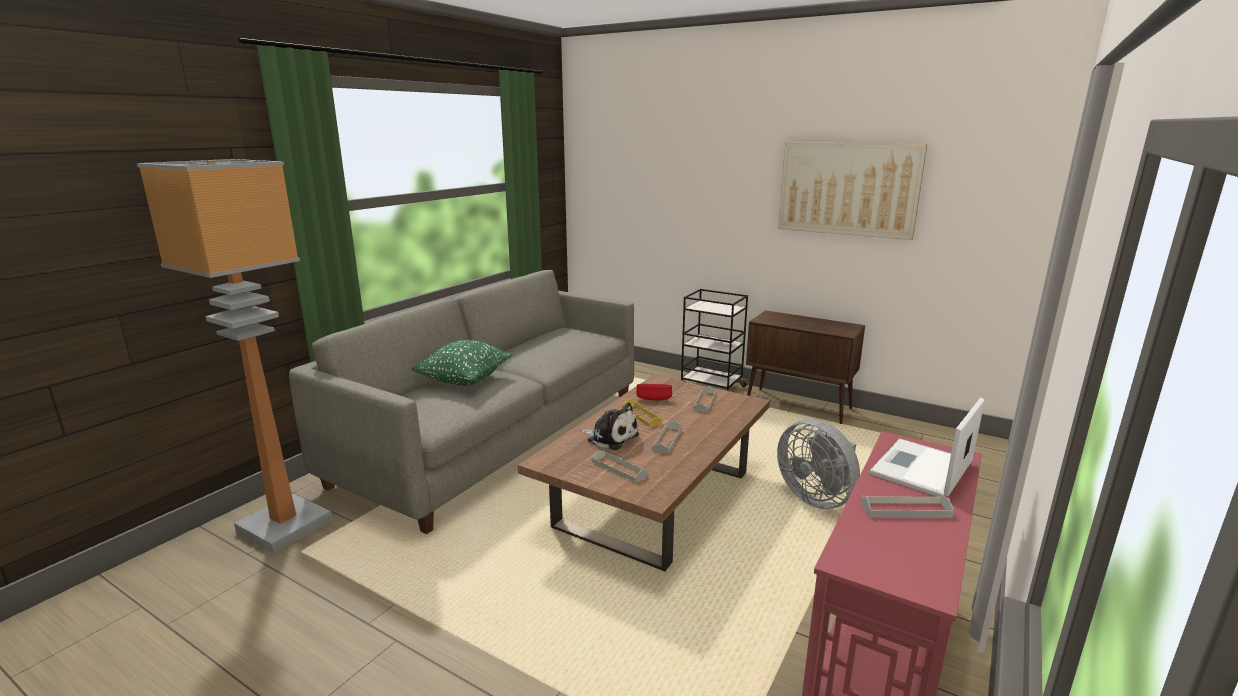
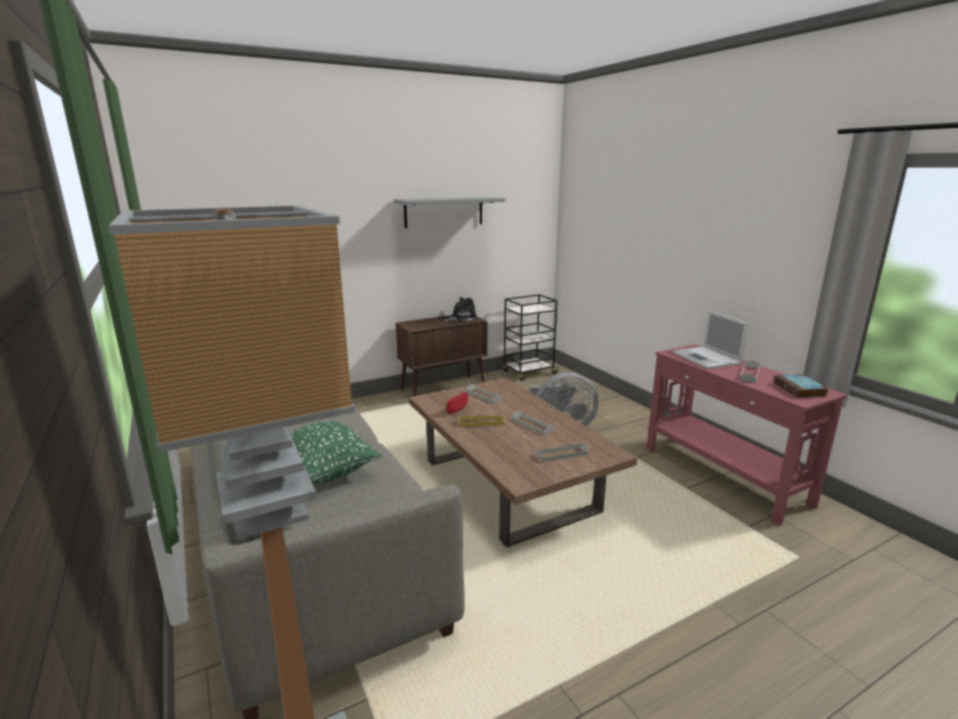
camera: 60 degrees left, 0 degrees up
(611, 437) = (506, 444): plush toy -> plush toy (462, 318)
(712, 387) = (370, 404): black cart -> black cart (529, 373)
(848, 189) = (444, 212): picture -> grey shelf
(897, 561) = (800, 390): none -> book

